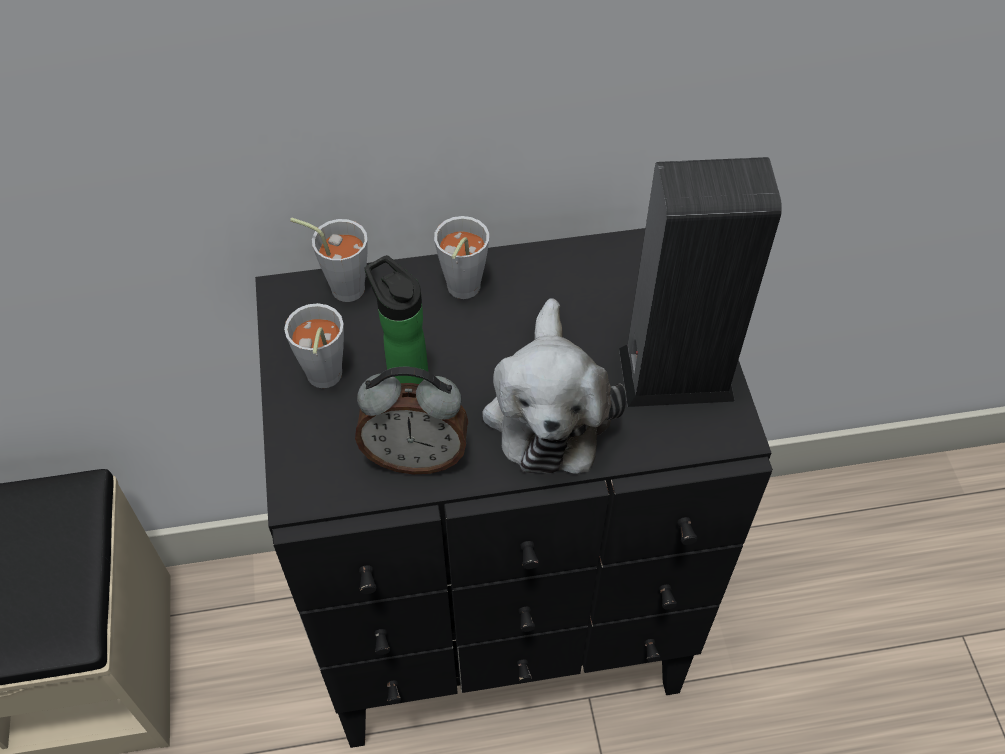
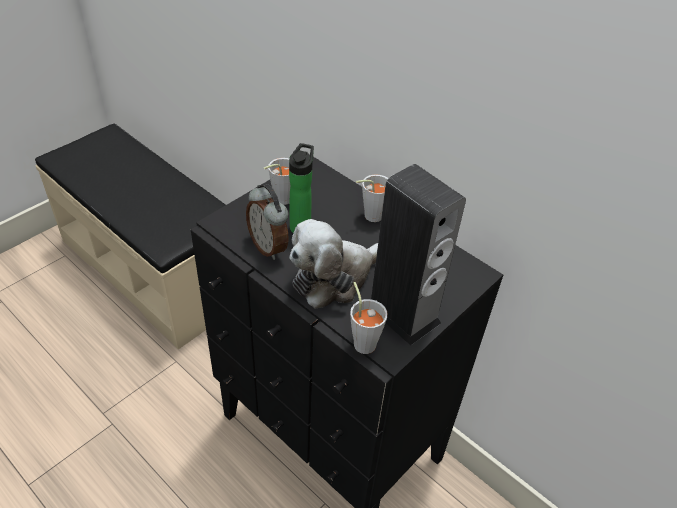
camera: 50 degrees right, 10 degrees down
(340, 286) = (332, 180): grey cup -> grey cup (363, 340)

